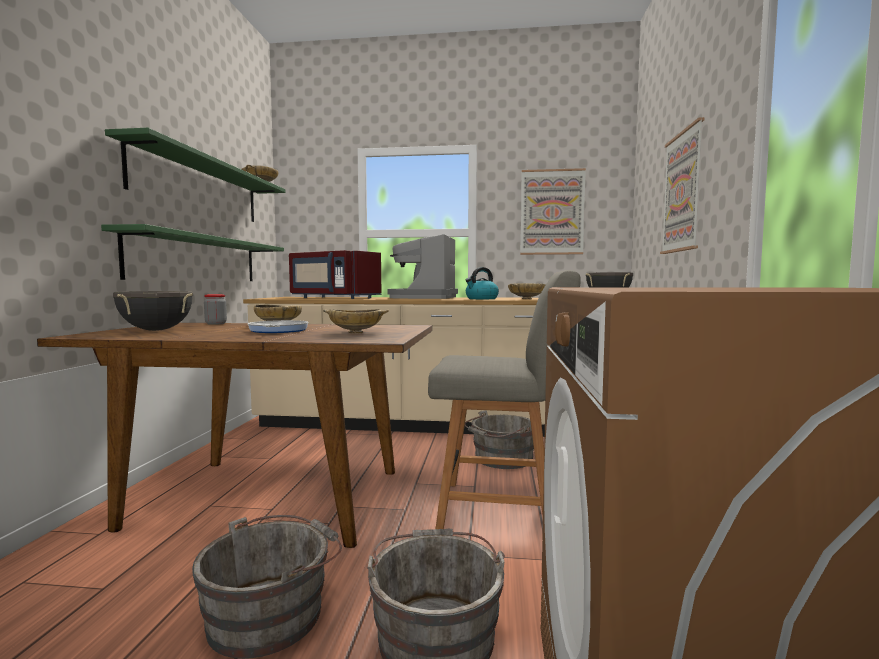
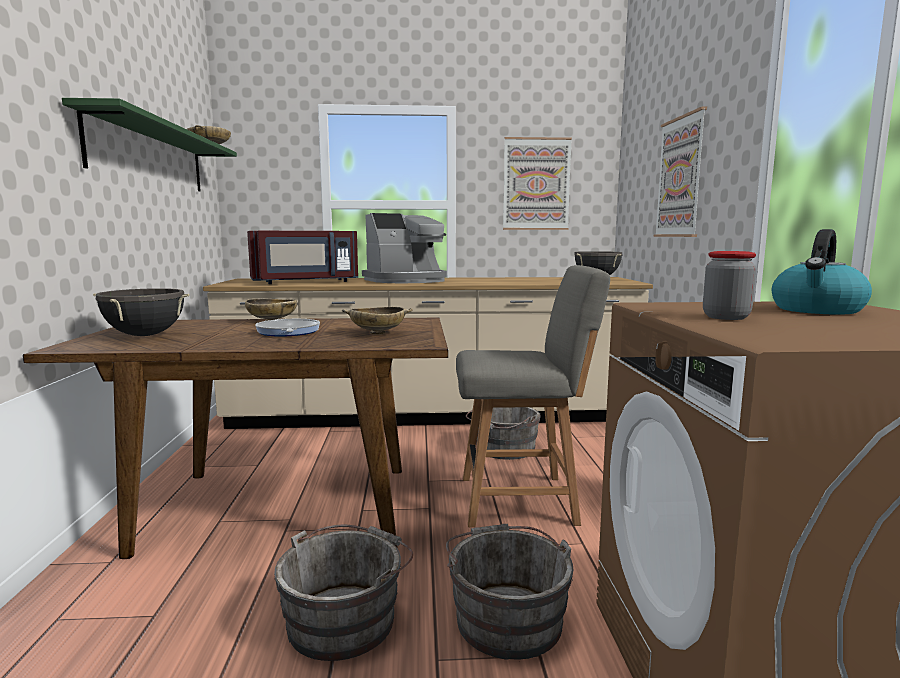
camera: 10 degrees left, 5 degrees up
(198, 259) = (154, 243): green shelf -> none
(216, 323) = (196, 321): jar -> jar (726, 317)
(333, 298) = (305, 282): red microwave -> red microwave turned 45 degrees counterclockwise
(423, 298) = (407, 280): coffee machine -> coffee machine turned 120 degrees counterclockwise
(481, 299) = (472, 282): kettle -> kettle (817, 310)
(526, 299) = (519, 282): beige bowl -> none

